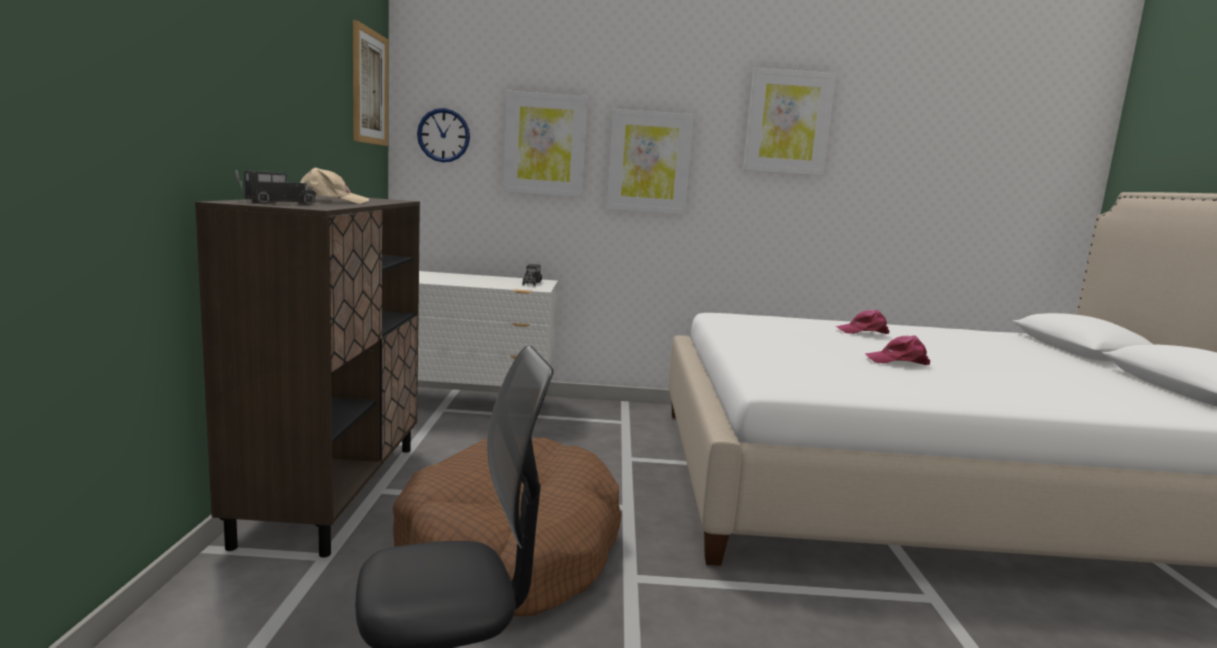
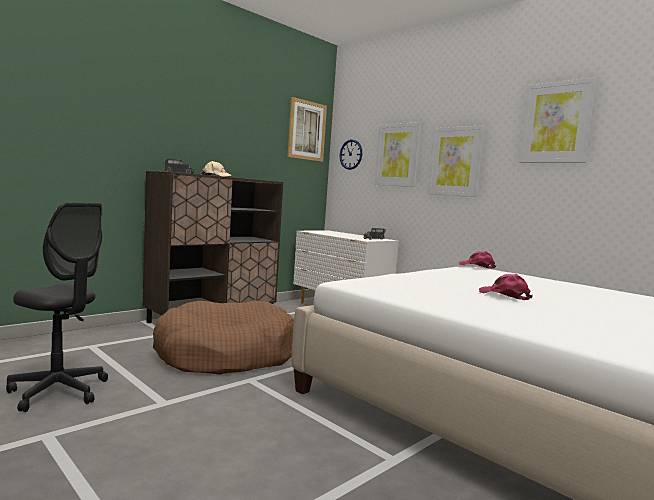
camera: 45 degrees right, 5 degrees down
(863, 332) = (554, 285): pink cap -> pink cap (477, 266)

